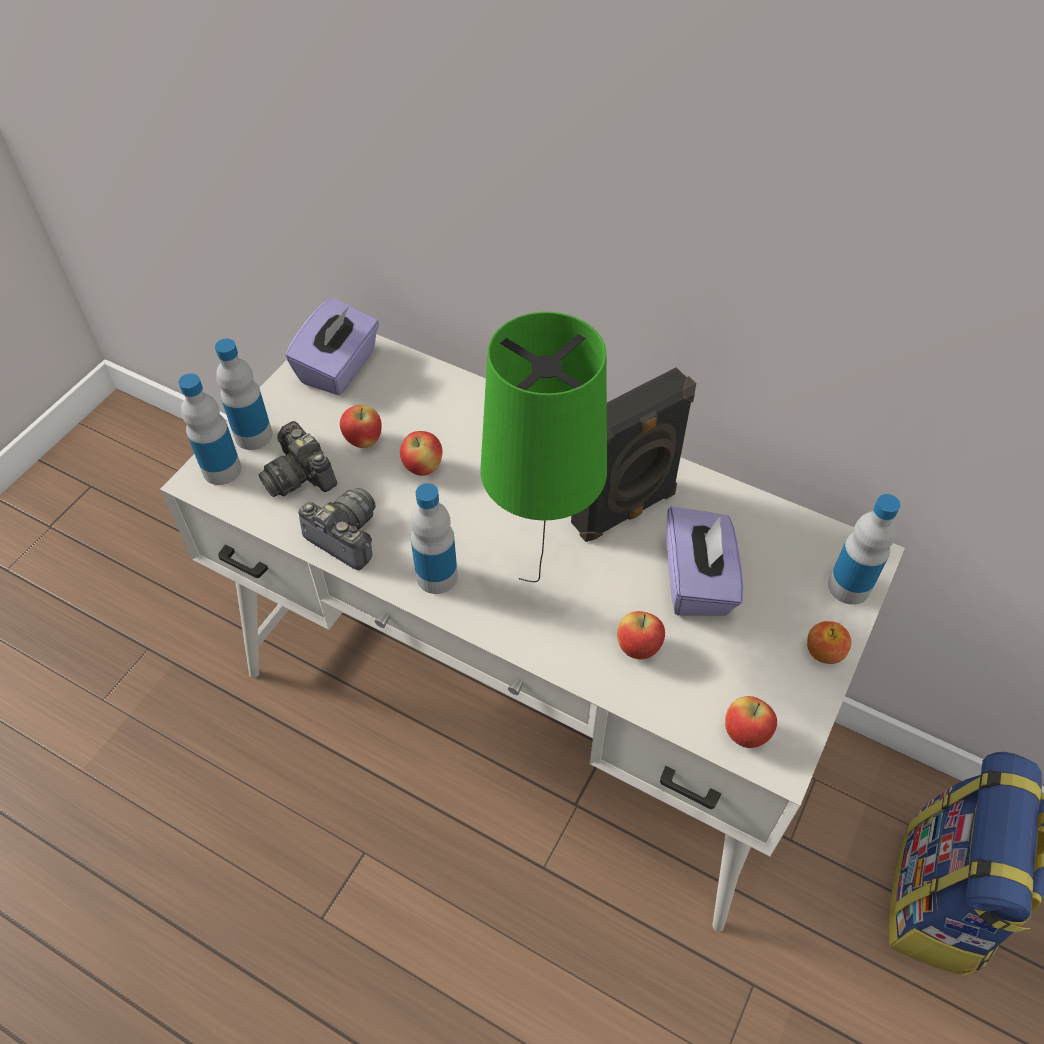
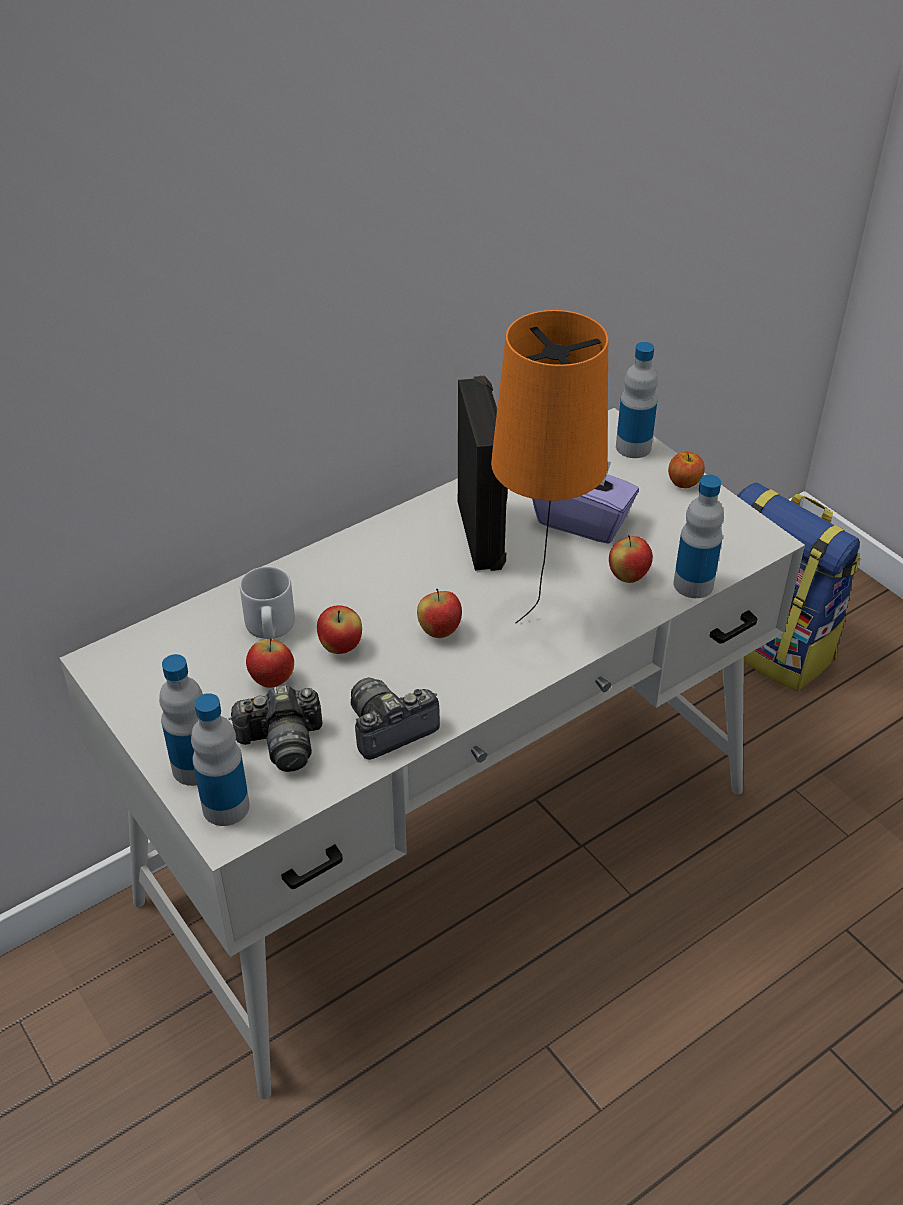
camera: 65 degrees left, 10 degrees down
(339, 368) = (150, 671): purple tissue box -> none
(422, 415) = (270, 627): none -> grey mug
(437, 576) = (479, 676): bottle -> bottle (693, 584)
(541, 593) = (540, 614): green table lamp -> orange table lamp
(745, 734) = (735, 548): apple -> apple (439, 631)

